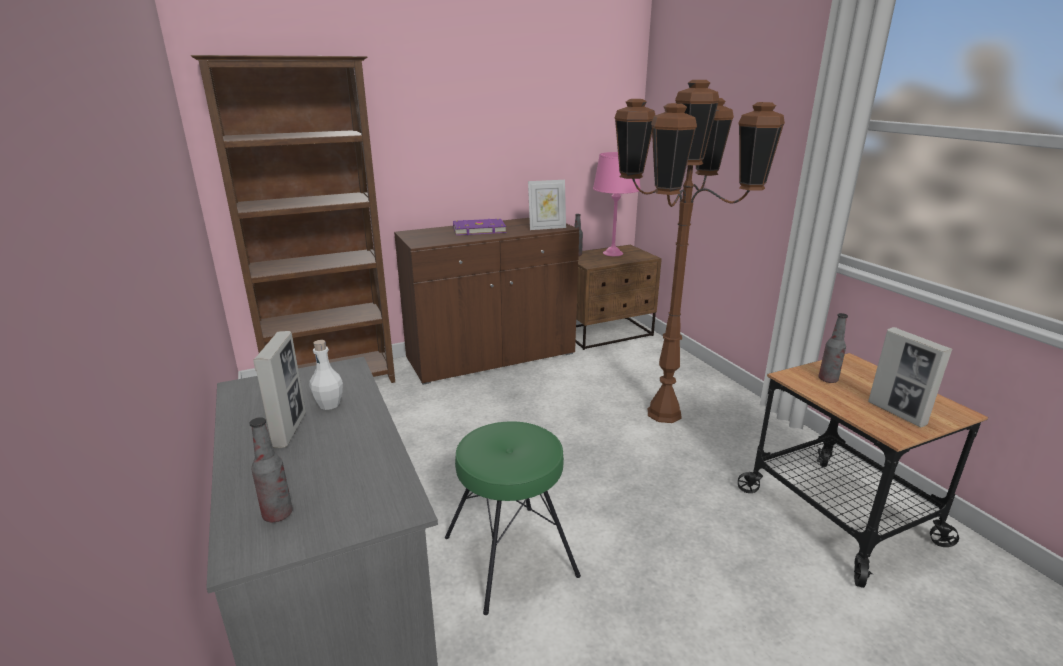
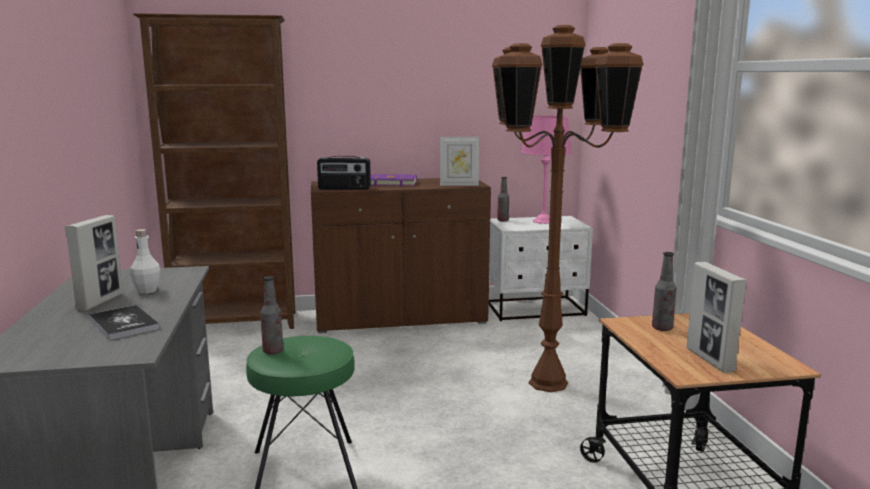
camera: 15 degrees right, 10 degrees down
(277, 514) = (39, 345): bottle -> bottle (273, 351)
(348, 462) = (124, 324): none -> book
(441, 241) = (344, 189): none -> radio
(606, 333) = (536, 309): brown nightstand -> white nightstand

